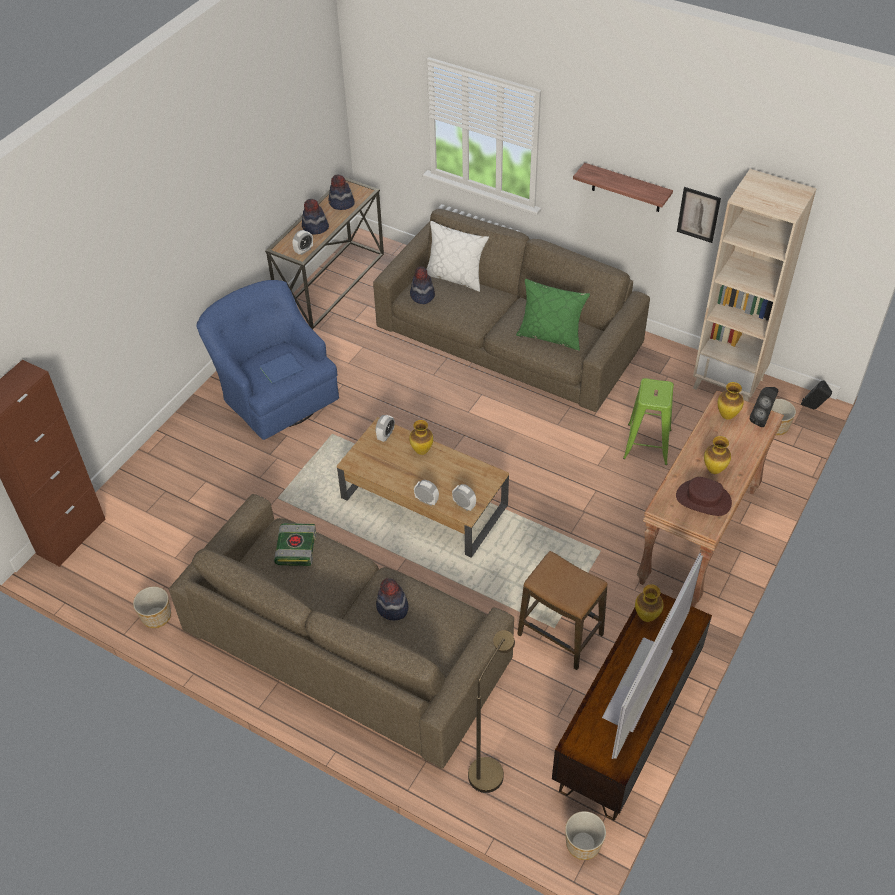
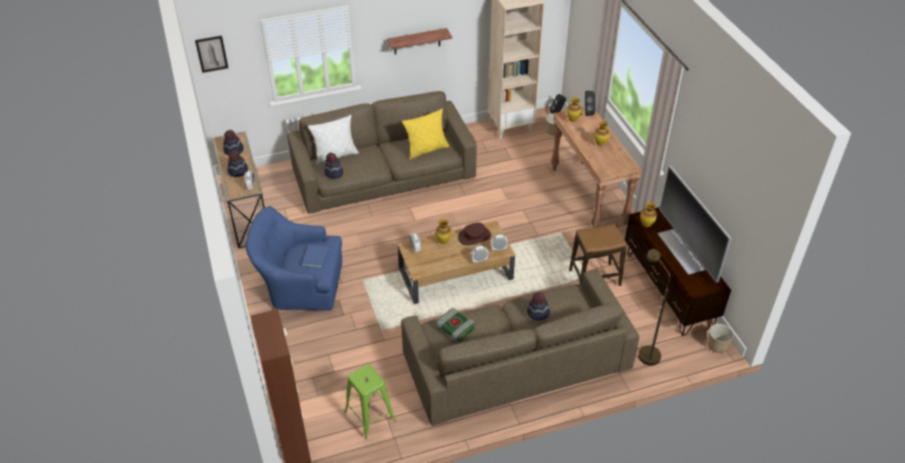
camera: 50 degrees left, 5 degrees down
(156, 617) = (405, 435): planter -> none
(550, 336) = (426, 149): green pillow -> yellow pillow
(647, 443) = (514, 175): green stool -> green stool (370, 416)
(698, 214) = (464, 35): picture -> picture (211, 54)
(703, 499) = (613, 158): brown hat -> brown hat (474, 236)

